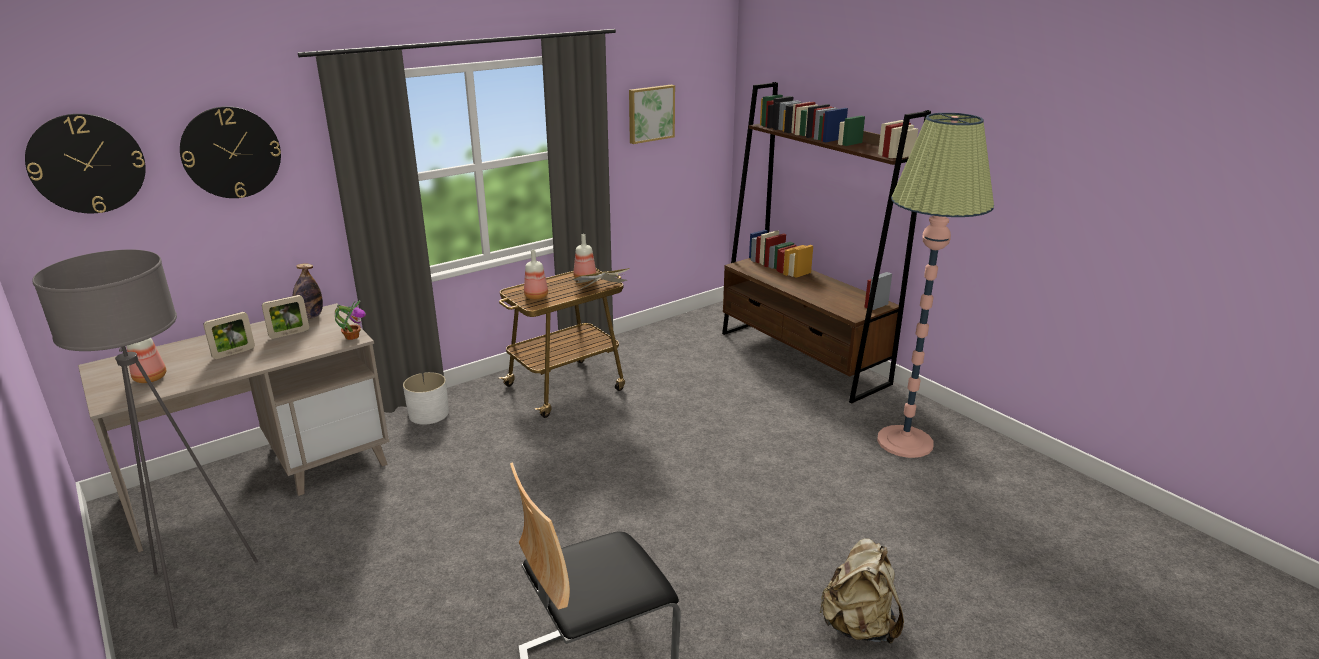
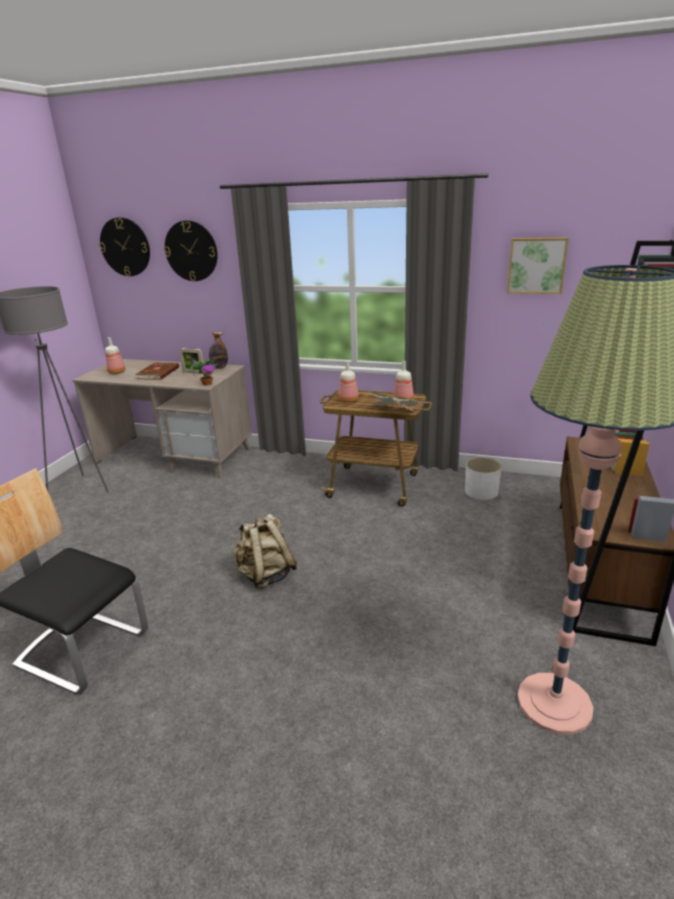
camera: 55 degrees right, 0 degrees up
(234, 353) = (159, 373): picture frame -> brown book
(429, 414) = (283, 462): white planter -> white planter (481, 492)
(858, 626) = (207, 792): beige backpack -> beige backpack (265, 575)

